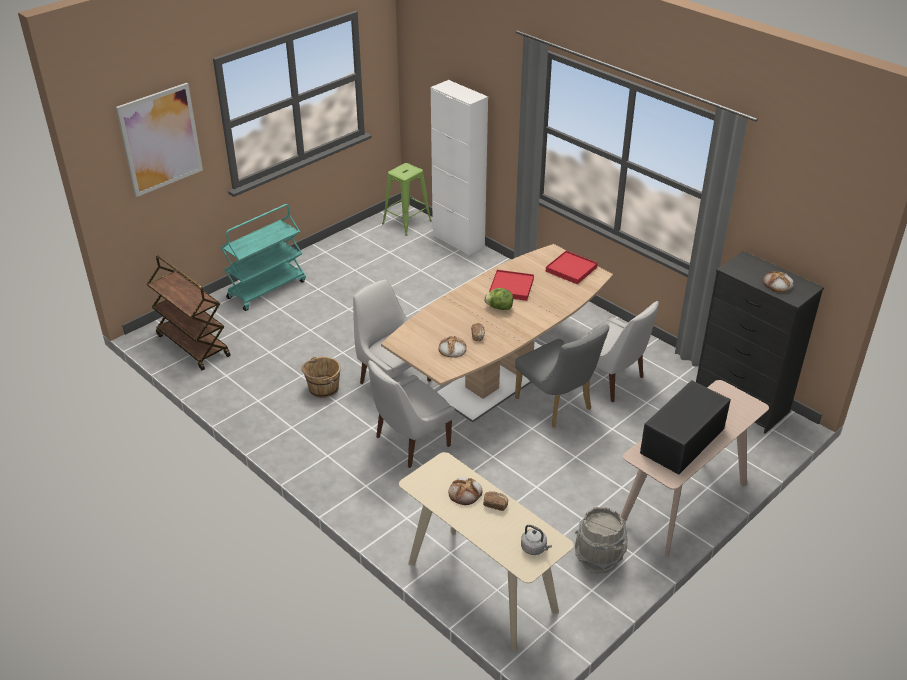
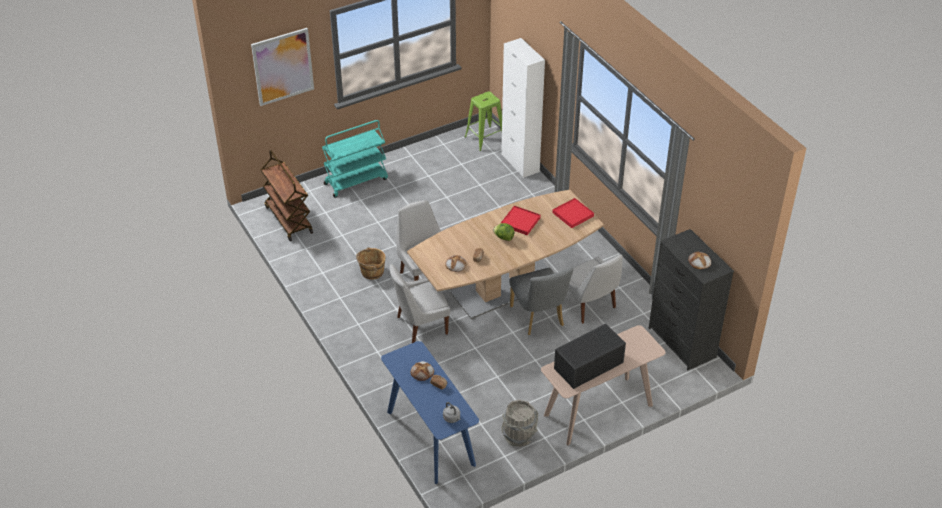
camera: 15 degrees right, 5 degrees up
(481, 587) = (430, 438): beige console table -> blue console table

